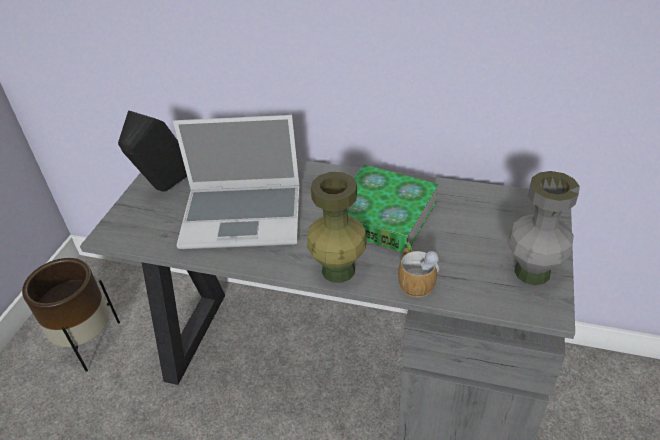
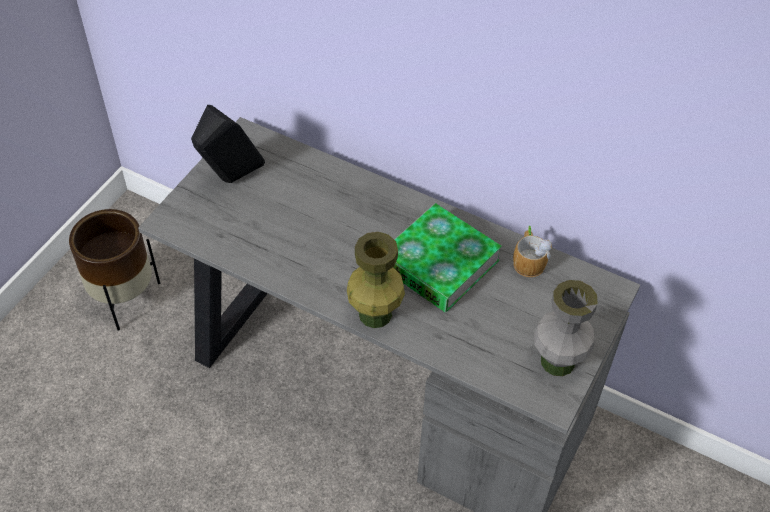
camera: 10 degrees right, 10 degrees up
(244, 217) = (301, 232): laptop -> none
(414, 279) = (443, 341): mug -> mug (529, 259)

